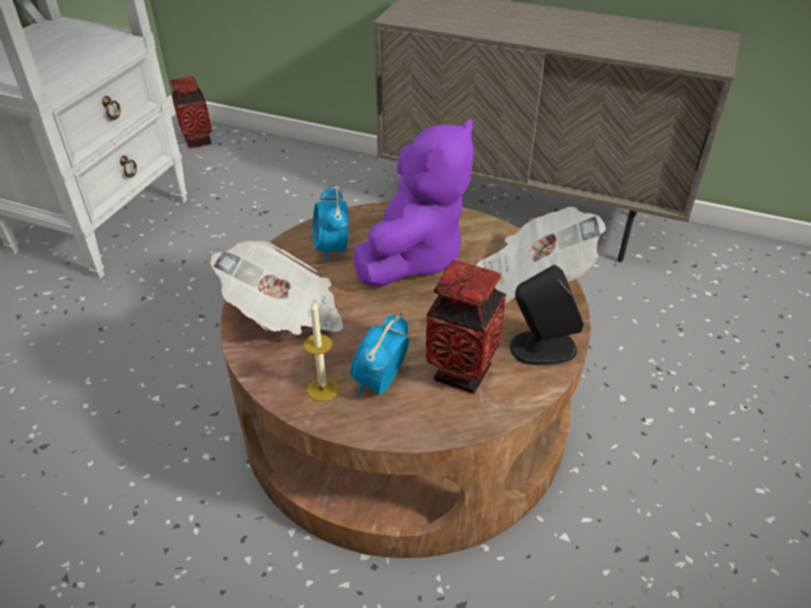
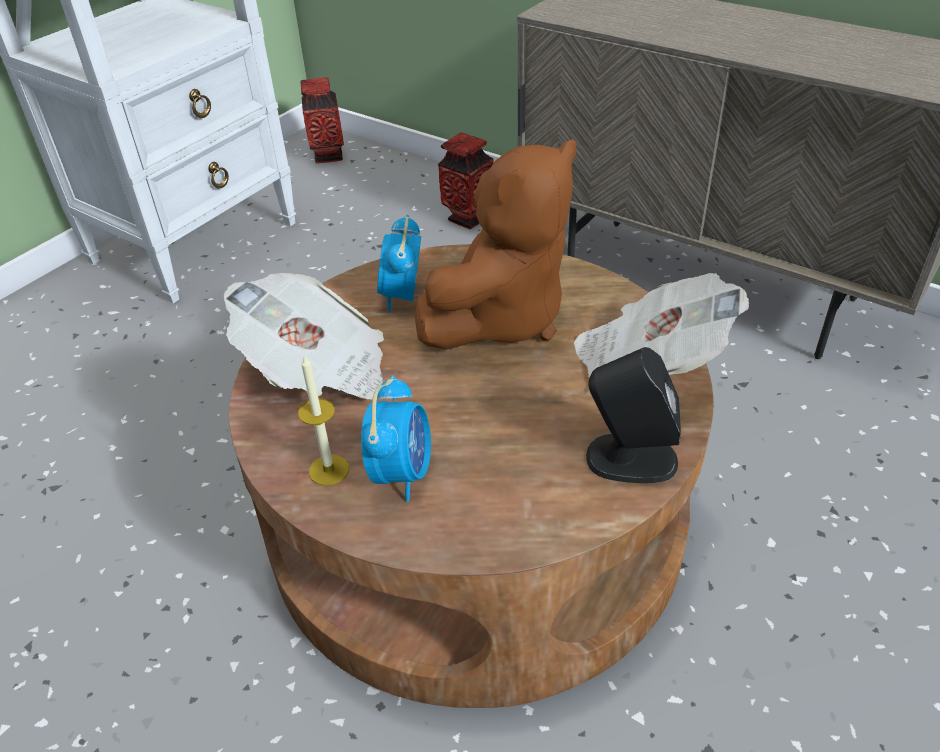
camera: 15 degrees right, 0 degrees up
(380, 382) = (401, 472): alarm clock -> alarm clock turned 150 degrees clockwise
(414, 257) = (501, 318): purple plush toy -> brown plush toy
(461, 373) = (510, 476): vase -> vase (468, 219)

